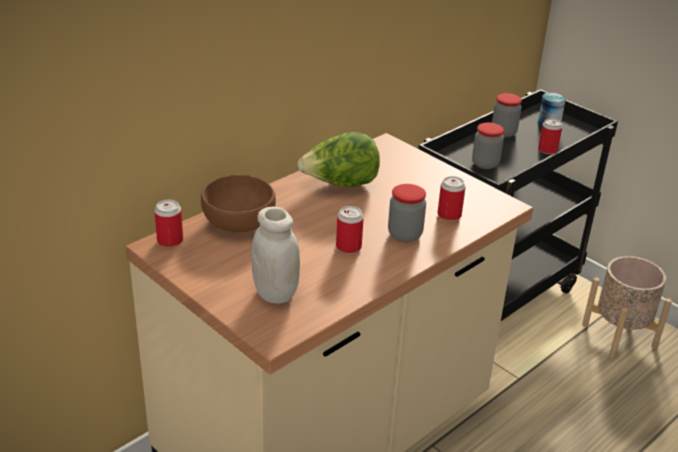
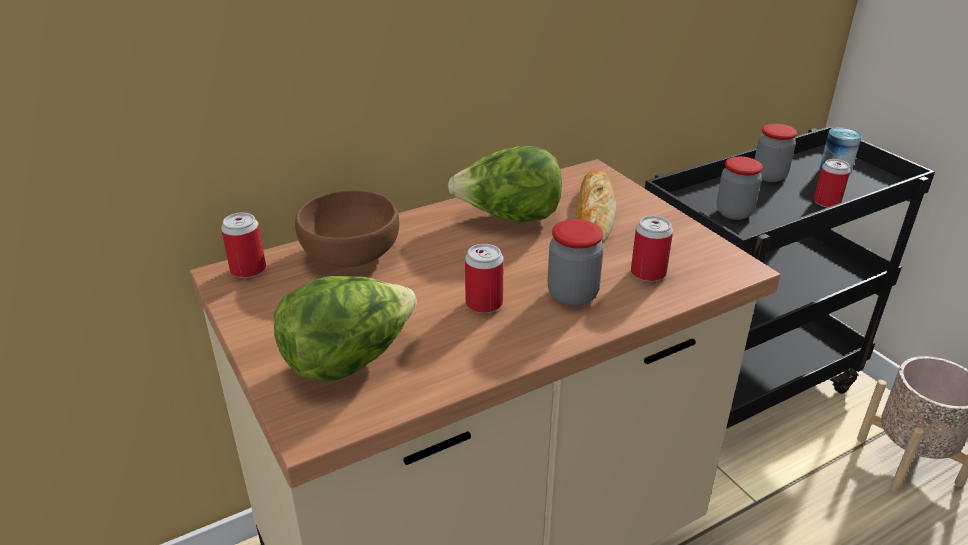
camera: 15 degrees right, 0 degrees up
(275, 293) = (348, 360): white jar -> lettuce
(399, 177) = (593, 214): none -> bread

